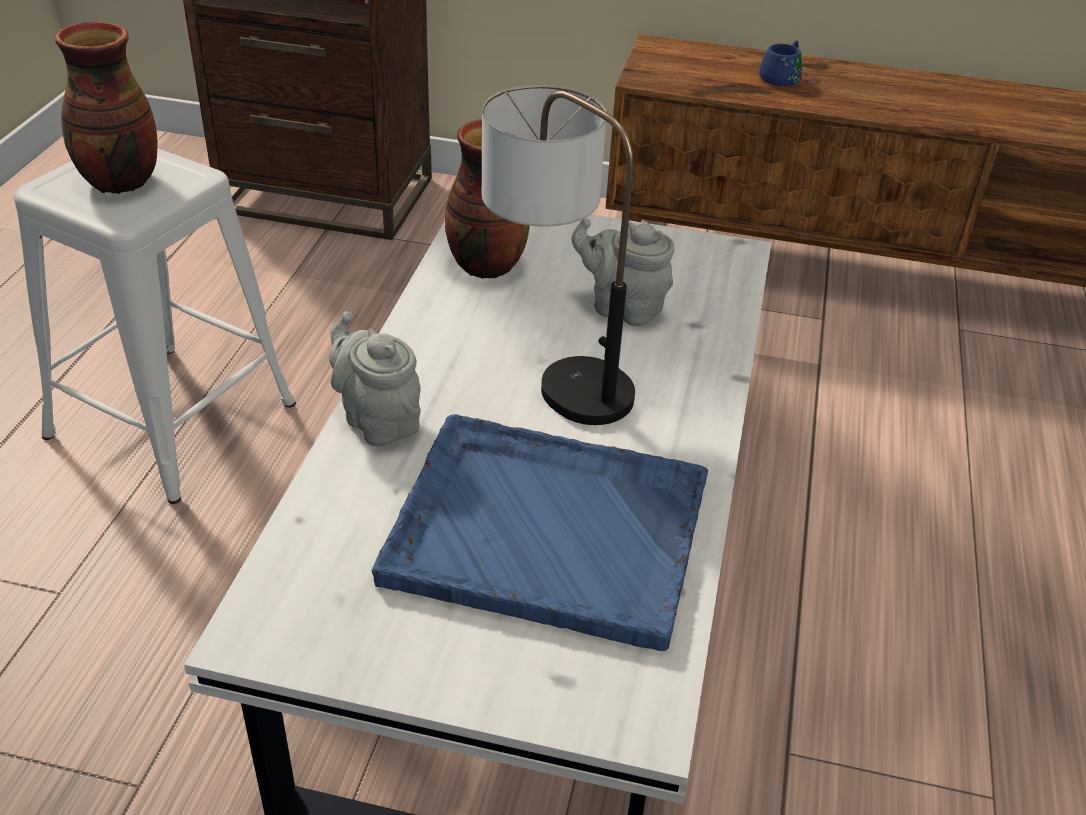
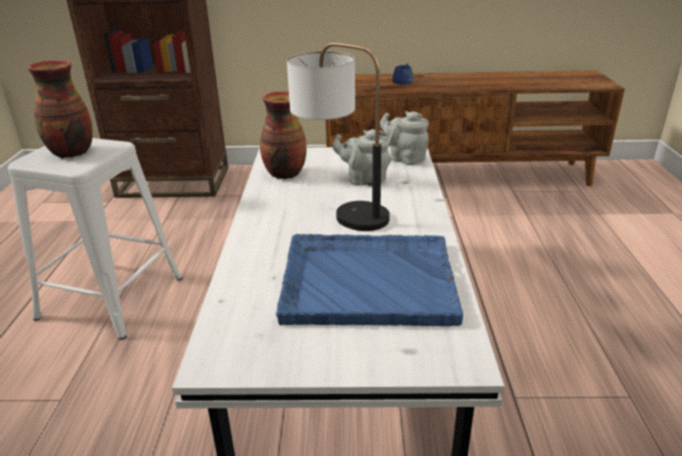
camera: 10 degrees left, 10 degrees down
(378, 420) = (250, 247): grey teapot -> grey teapot (405, 158)

